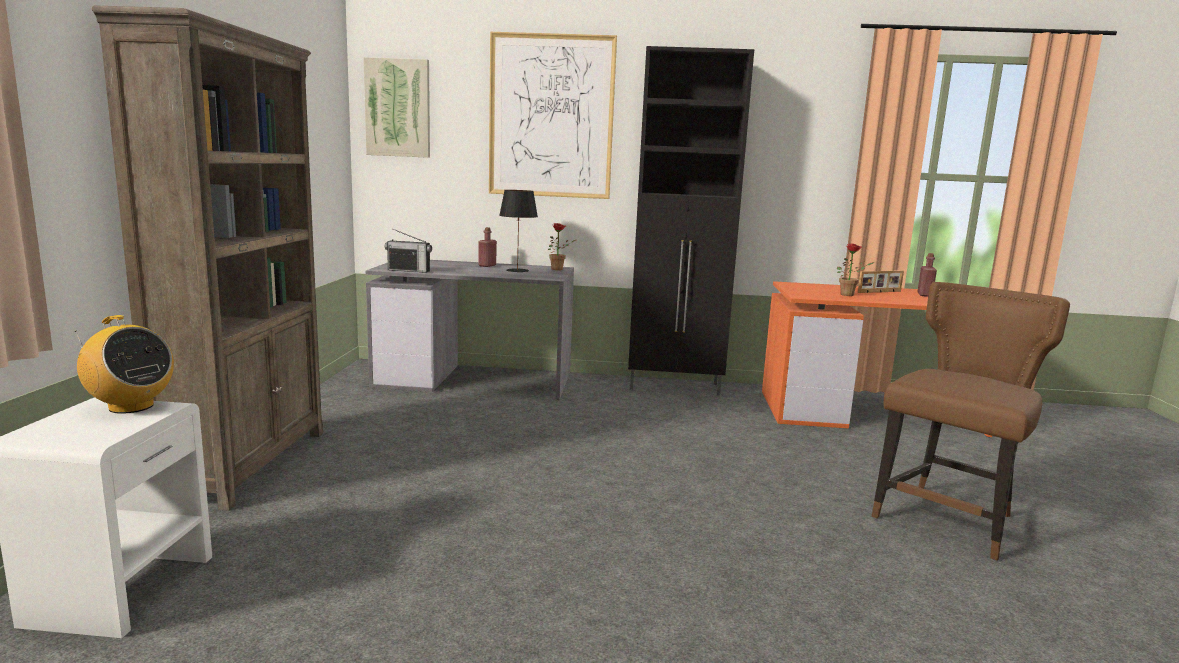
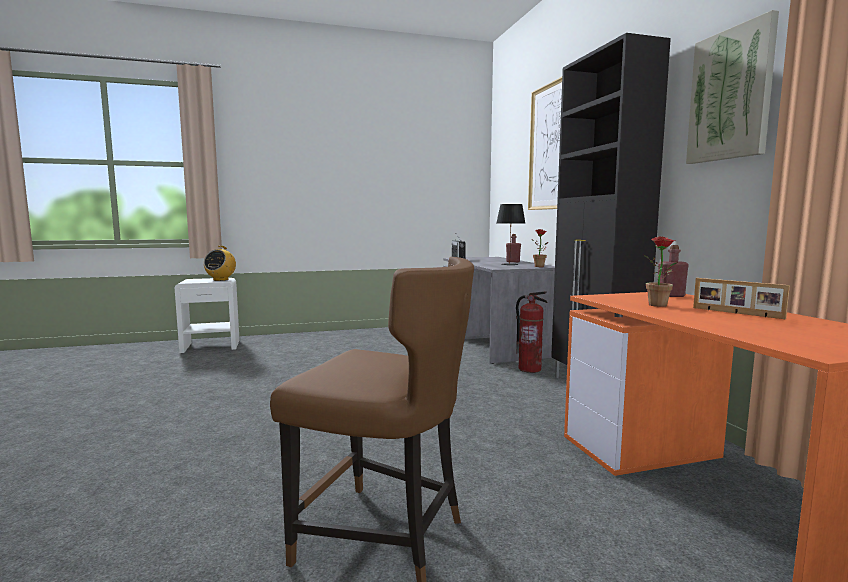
camera: 70 degrees right, 5 degrees down
(248, 464) = (322, 335): brown bookcase -> none
(398, 108) = (502, 158): picture -> picture (730, 95)
(596, 391) = (529, 369): none -> fire extinguisher
(924, 295) = (798, 327): red bottle -> red bottle (670, 296)

